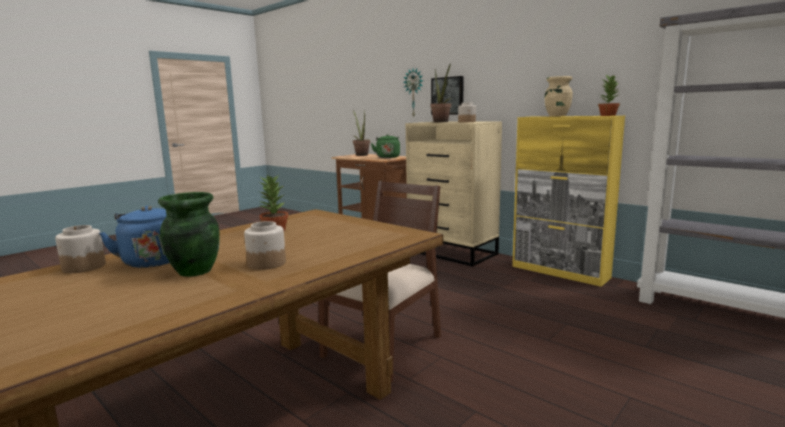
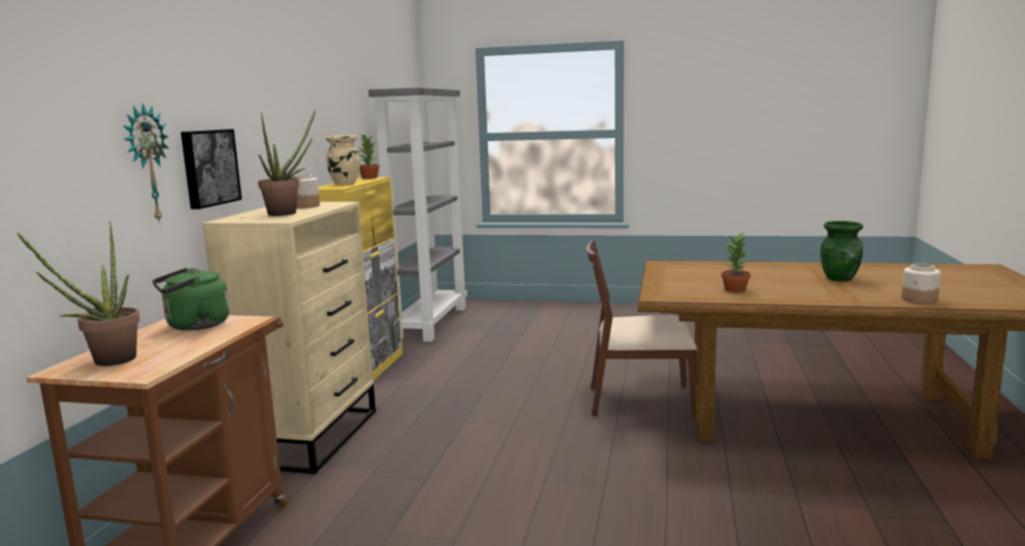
camera: 120 degrees left, 0 degrees up
(152, 260) = (863, 291): blue kettle -> none
(266, 263) = (790, 272): jar -> none

